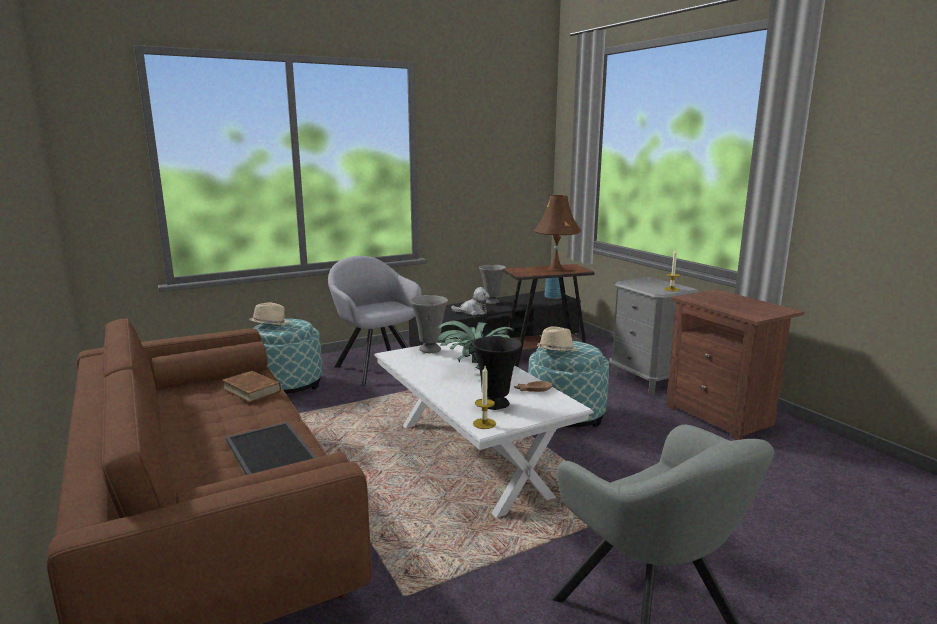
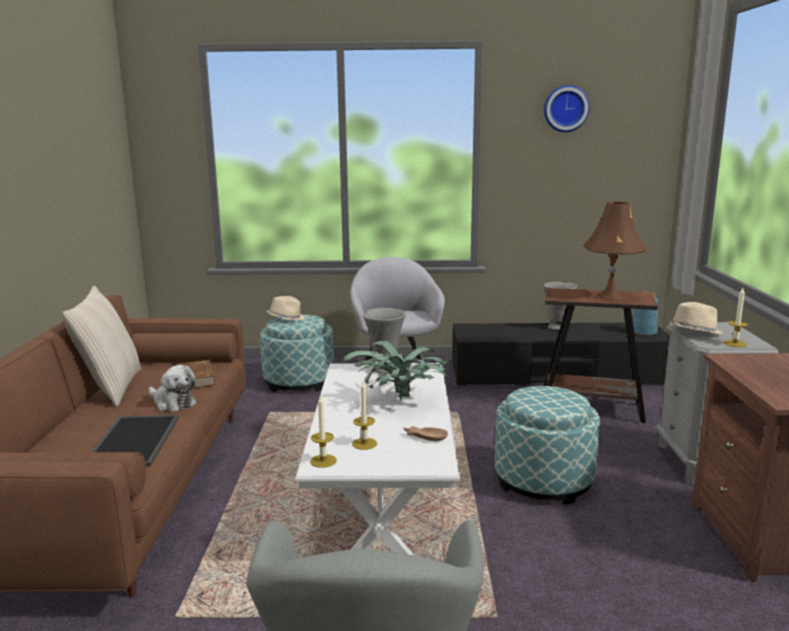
camera: 30 degrees right, 0 degrees up
(167, 416) = (111, 388): none -> beige pillow
(472, 312) = (520, 336): plush toy -> plush toy (172, 403)
(478, 122) = (565, 108): none -> wall clock
(496, 404) = (364, 443): black vase -> candle
(556, 351) = (526, 398): beige hat -> beige hat (694, 332)

